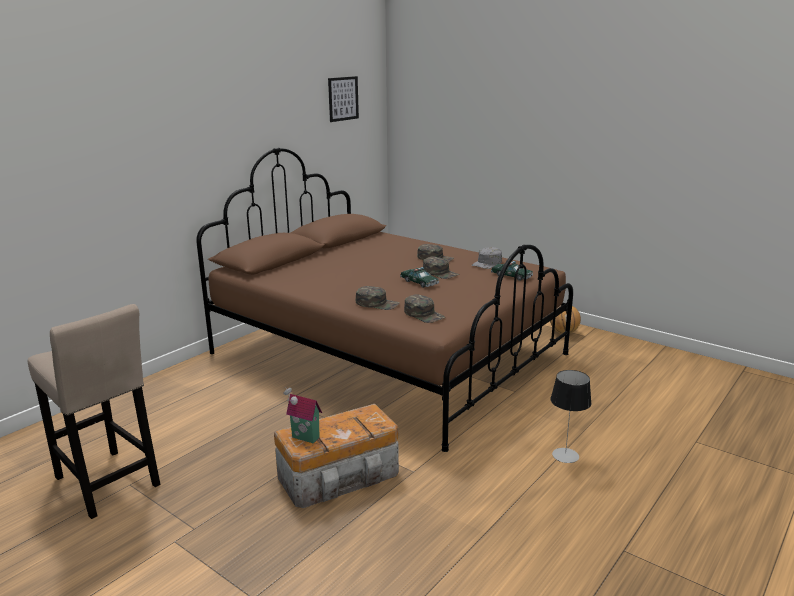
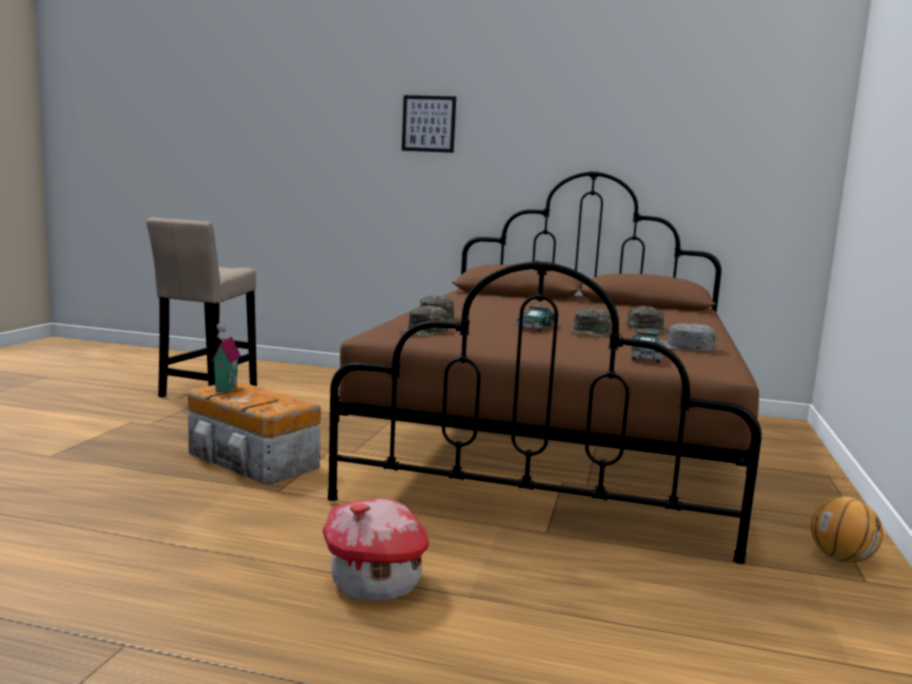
camera: 65 degrees right, 10 degrees down
(343, 98) = (742, 125): picture -> picture (428, 124)
(565, 455) = (376, 583): table lamp -> toy house

